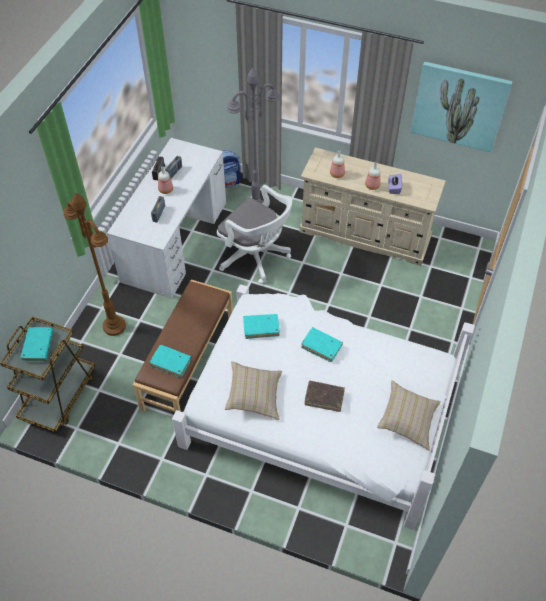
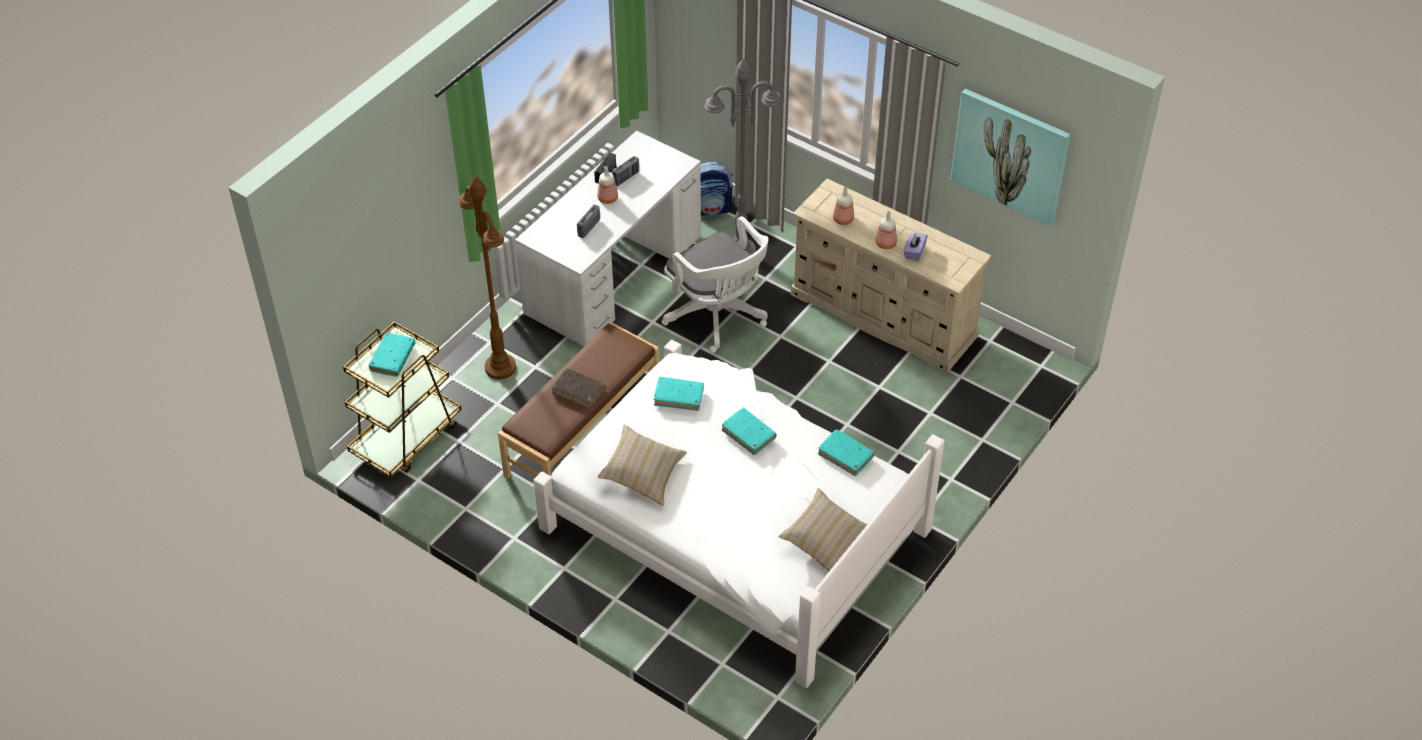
camera: 15 degrees right, 5 degrees down
(171, 363) = (552, 417): turquoise book -> turquoise book (845, 456)
(324, 398) = (729, 495): brown book -> brown book (579, 392)

